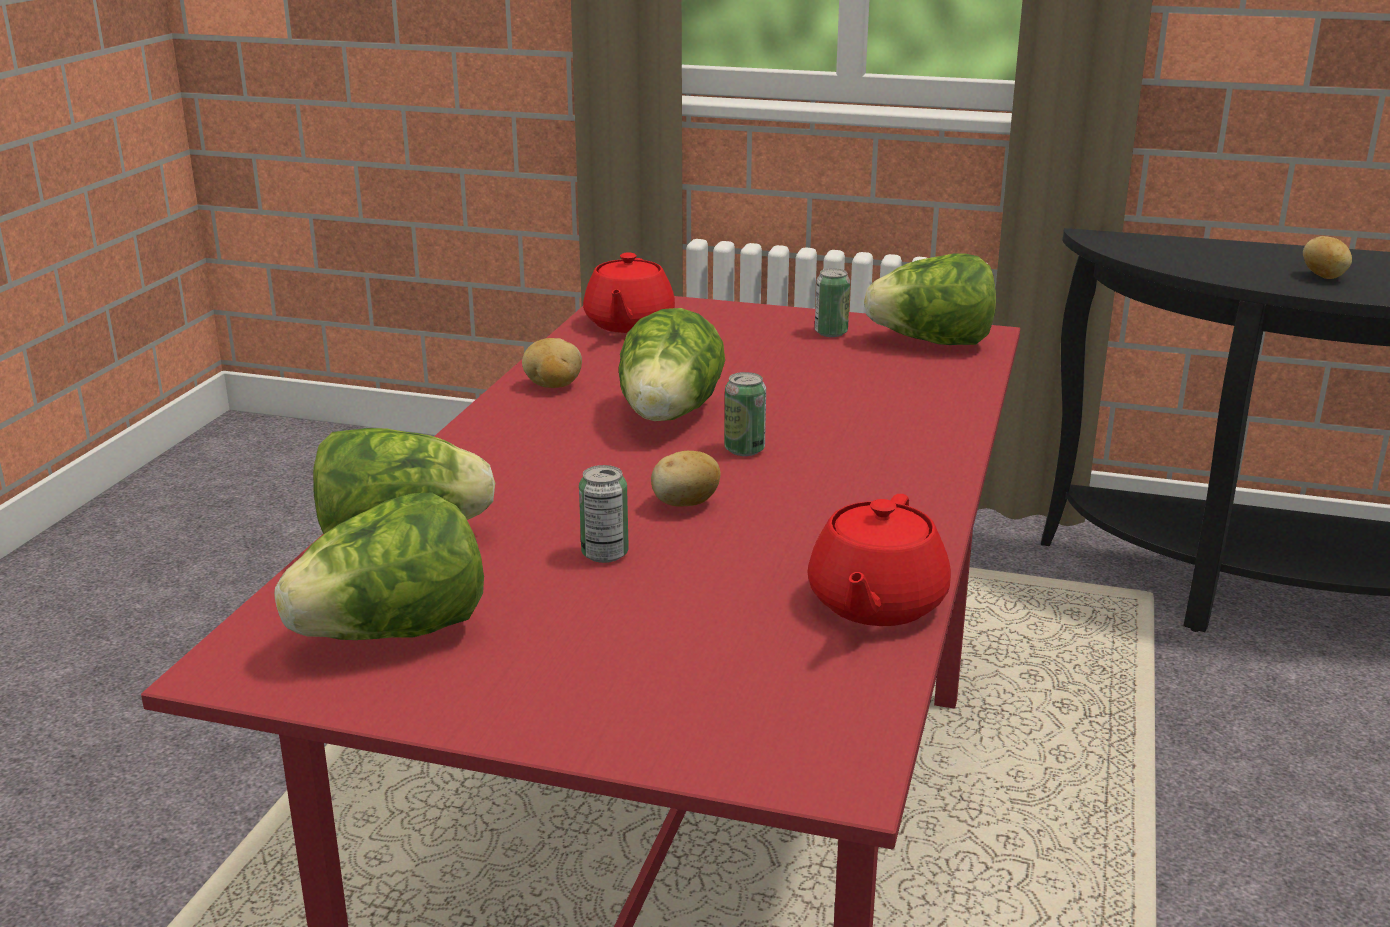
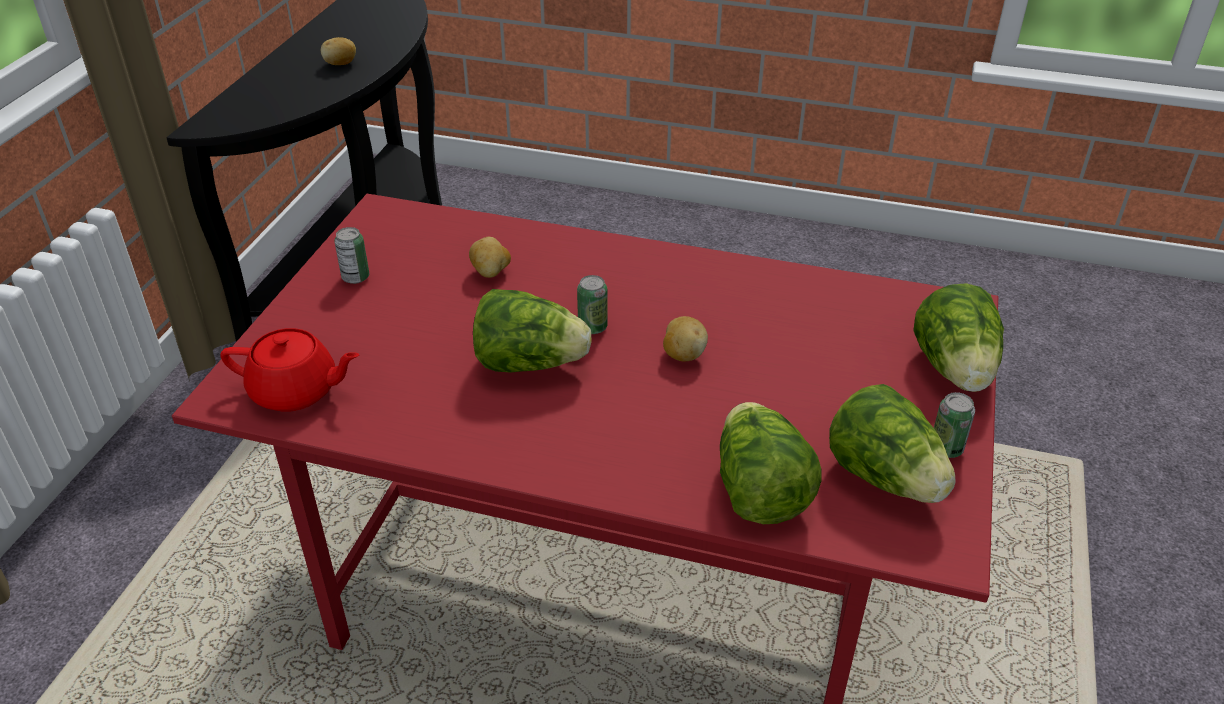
camera: 90 degrees left, 15 degrees up
(552, 386) = (451, 432): potato -> potato (491, 272)
(605, 554) = (760, 388): can -> can (946, 448)
(875, 604) = (802, 286): red teapot -> none
(932, 342) = (392, 232): lettuce -> lettuce (955, 370)

